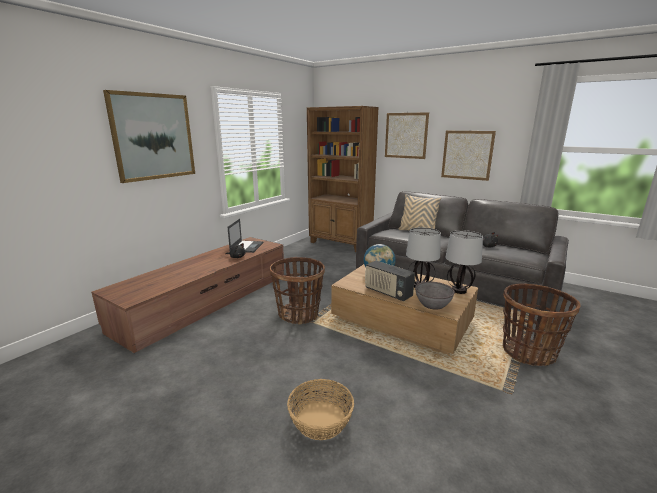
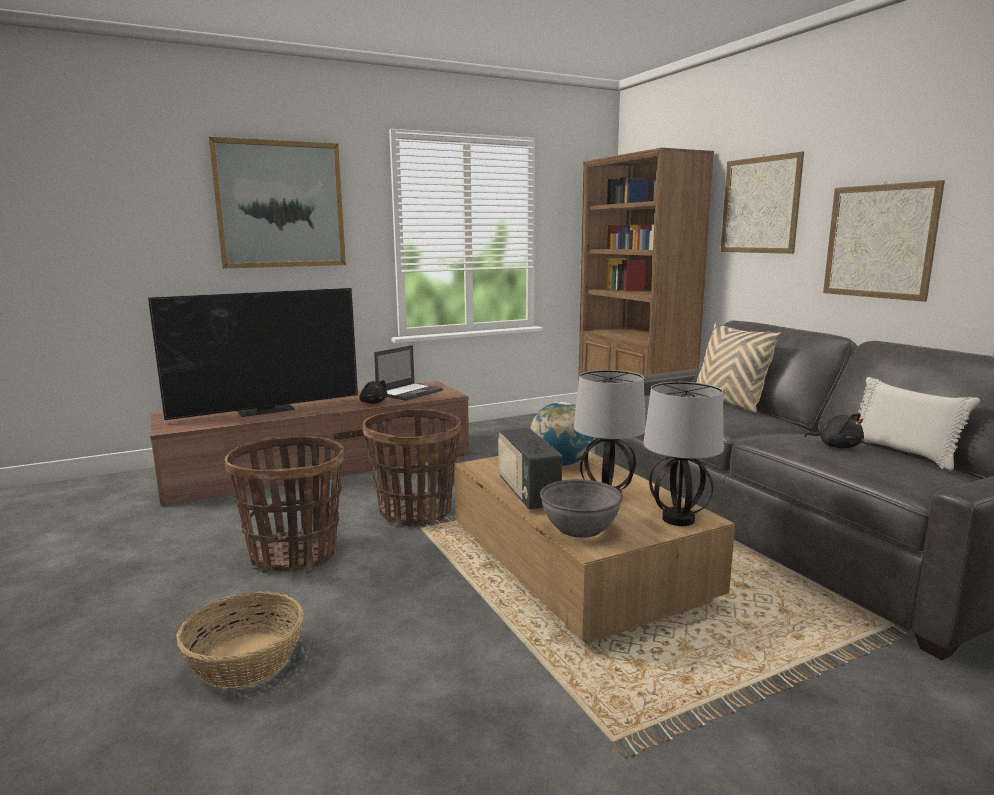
camera: 30 degrees right, 5 degrees down
(177, 273) = (267, 410): none -> television
(504, 245) = (901, 453): none -> white pillow
(528, 352) = (786, 701): basket -> basket (294, 554)

